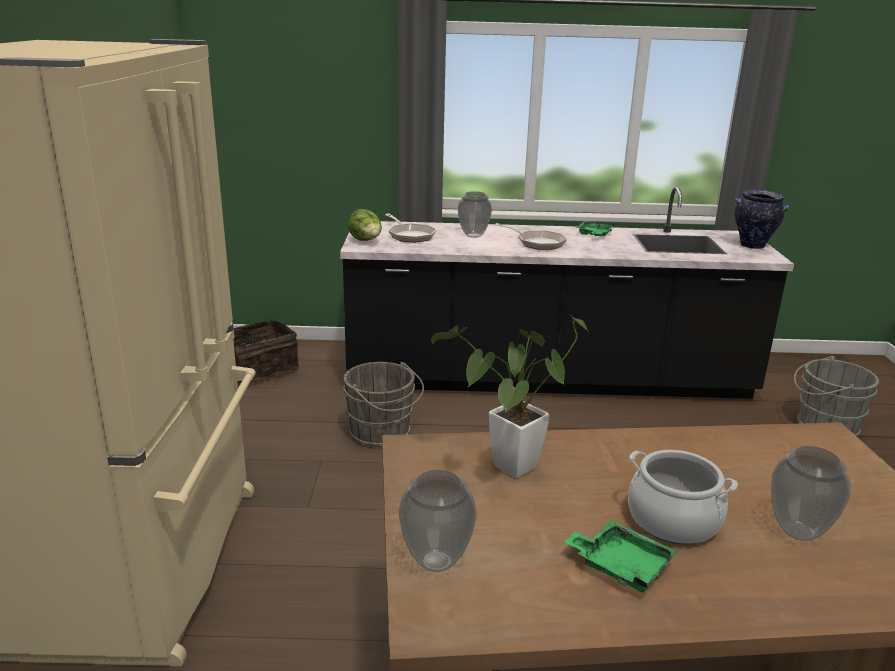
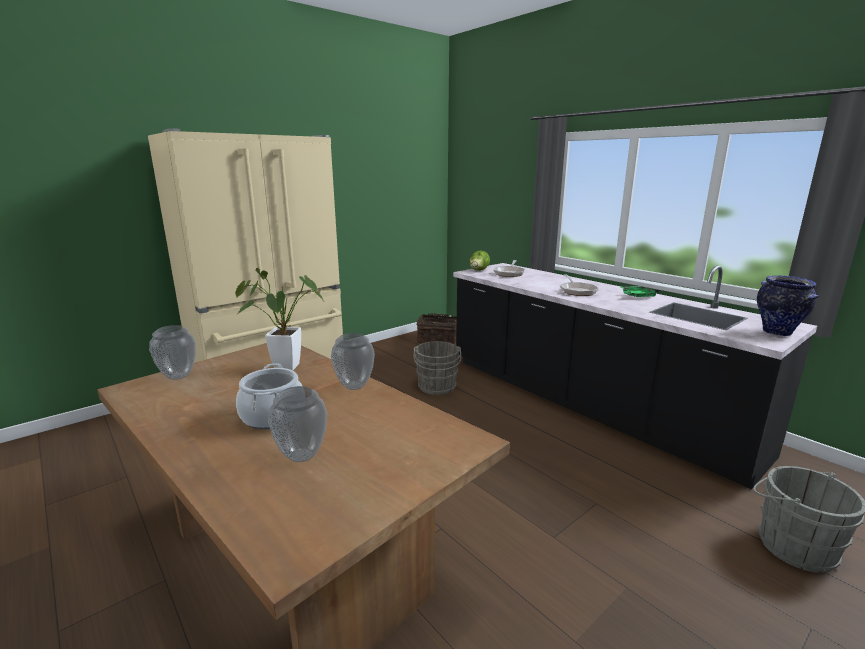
camera: 50 degrees right, 5 degrees down
(473, 235) = (546, 280): vase -> vase (354, 386)
(620, 565) = (209, 413): green tray -> none

